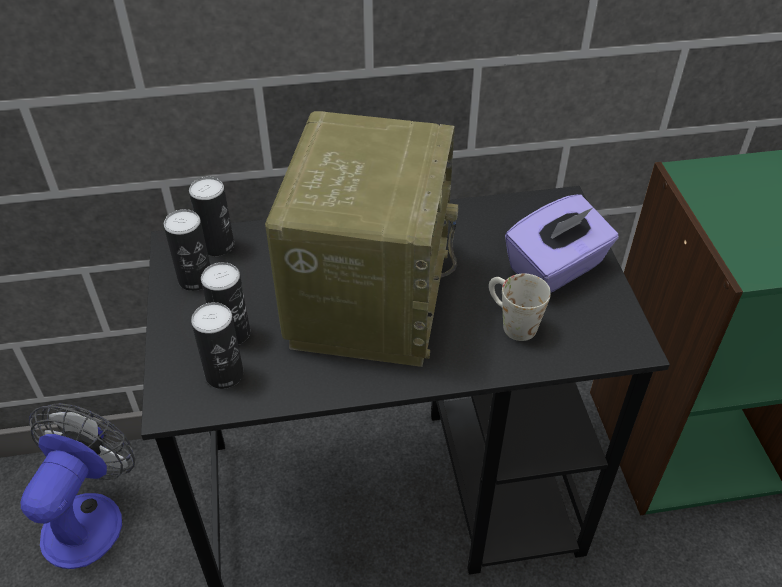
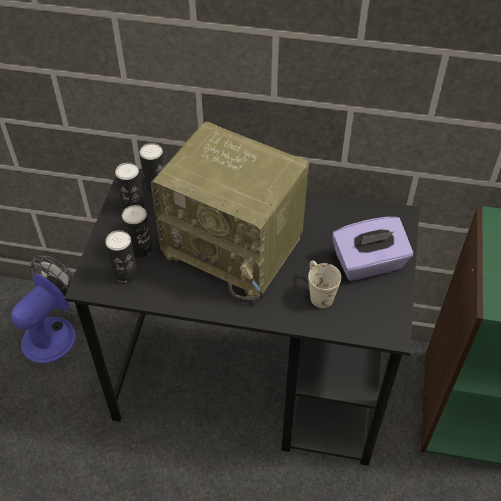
camera: 20 degrees right, 5 degrees up
(368, 293) = (235, 246): radio -> radio turned 90 degrees clockwise

